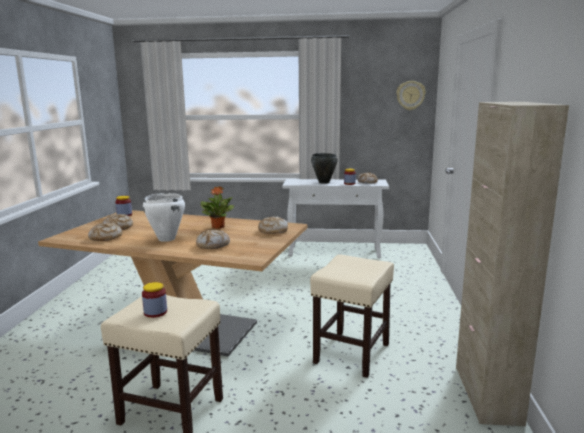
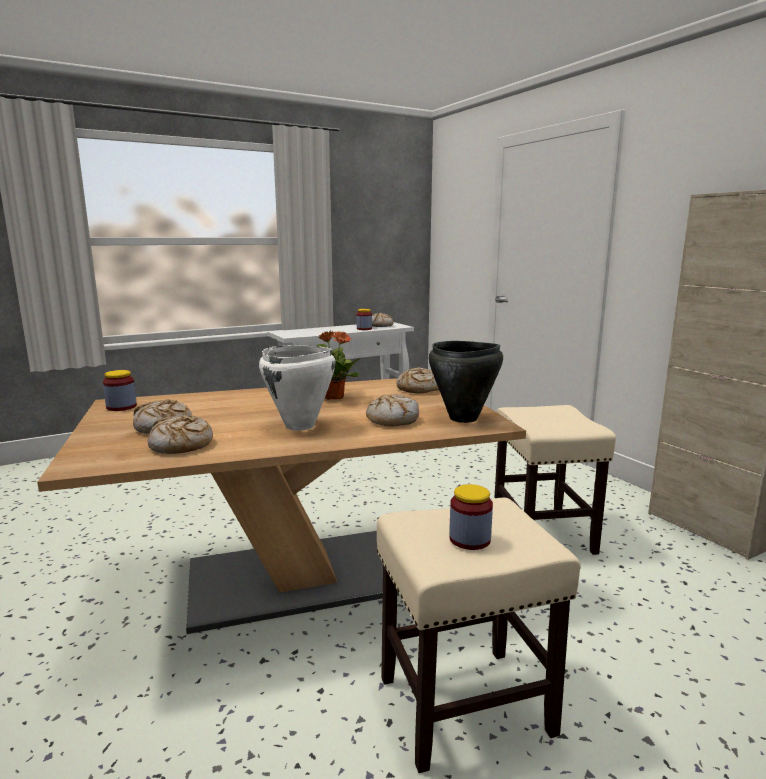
camera: 35 degrees left, 0 degrees up
(324, 182) = (329, 330): black cooking pot -> black cooking pot (463, 418)
(410, 95) = (405, 214): wall clock -> none

